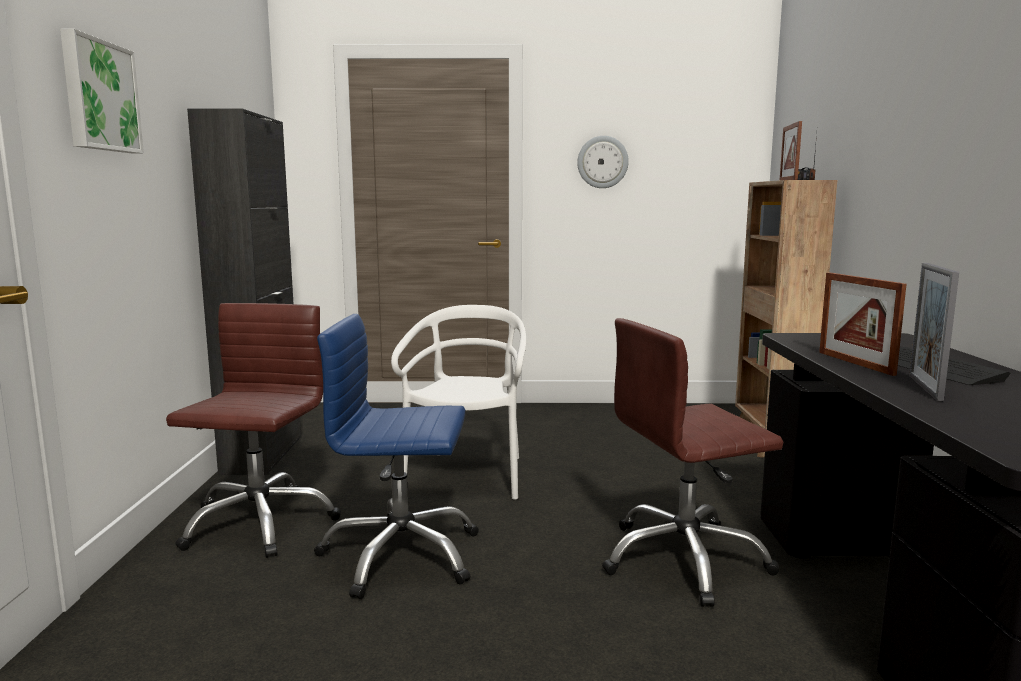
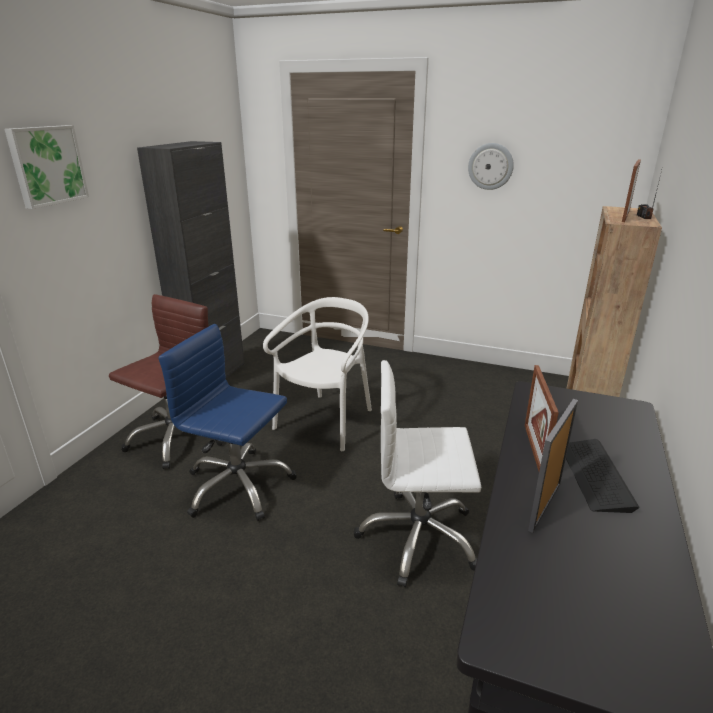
camera: 20 degrees right, 15 degrees up
(684, 560) = (418, 538): brown office chair -> white office chair

